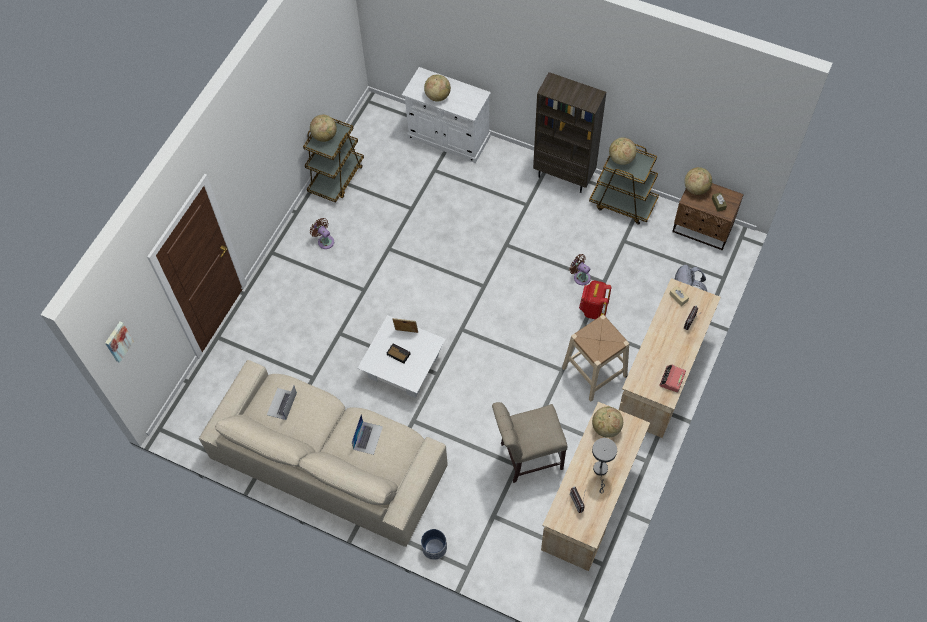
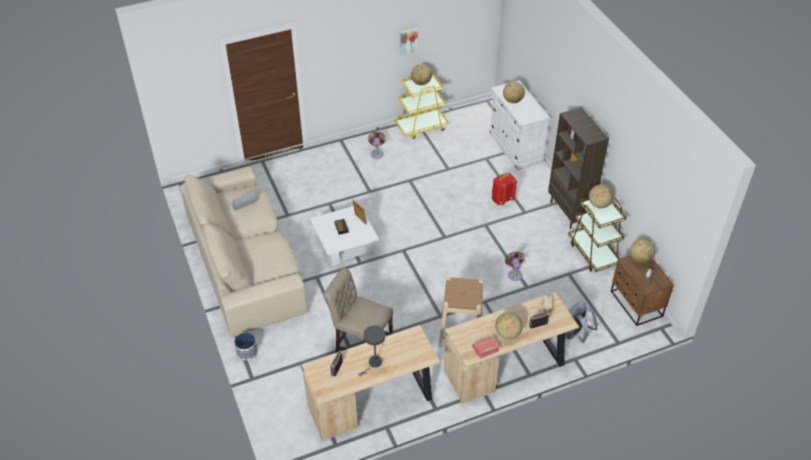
camera: 40 degrees right, 15 degrees down
(118, 341) = (167, 80): picture -> picture (408, 41)
(336, 178) = (421, 127): brown cart -> yellow cart
(368, 437) = (267, 251): laptop -> none
(593, 309) = (501, 297): red backpack -> red backpack (502, 199)
(606, 428) = (407, 342): globe -> globe (507, 333)

